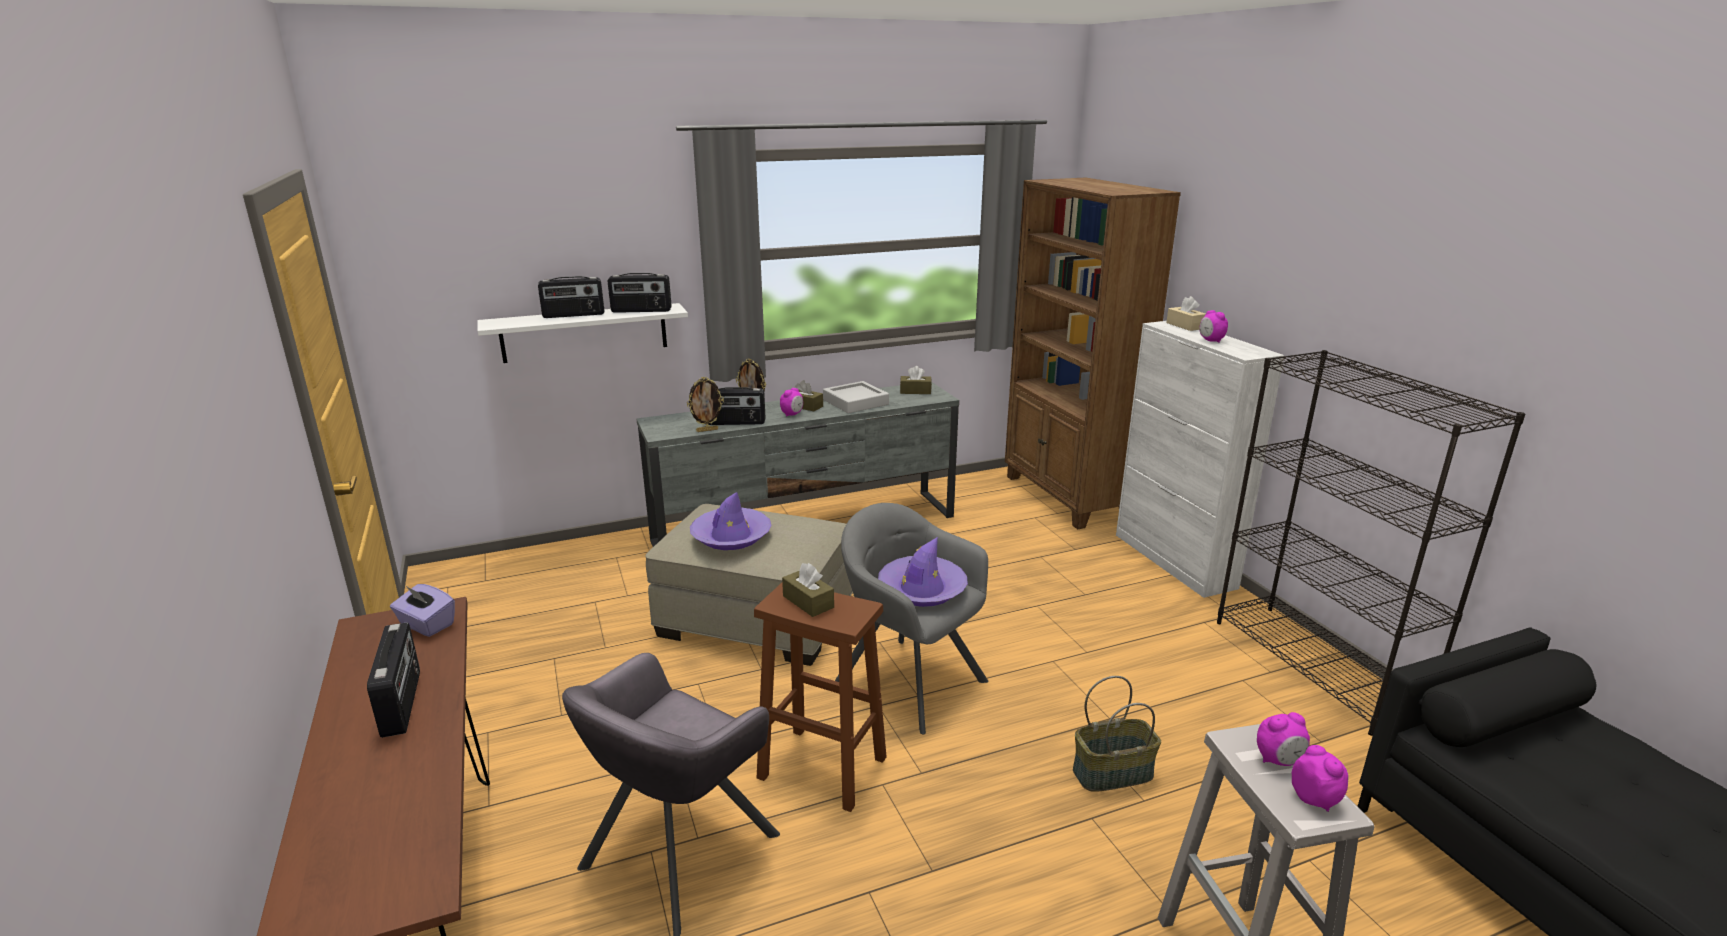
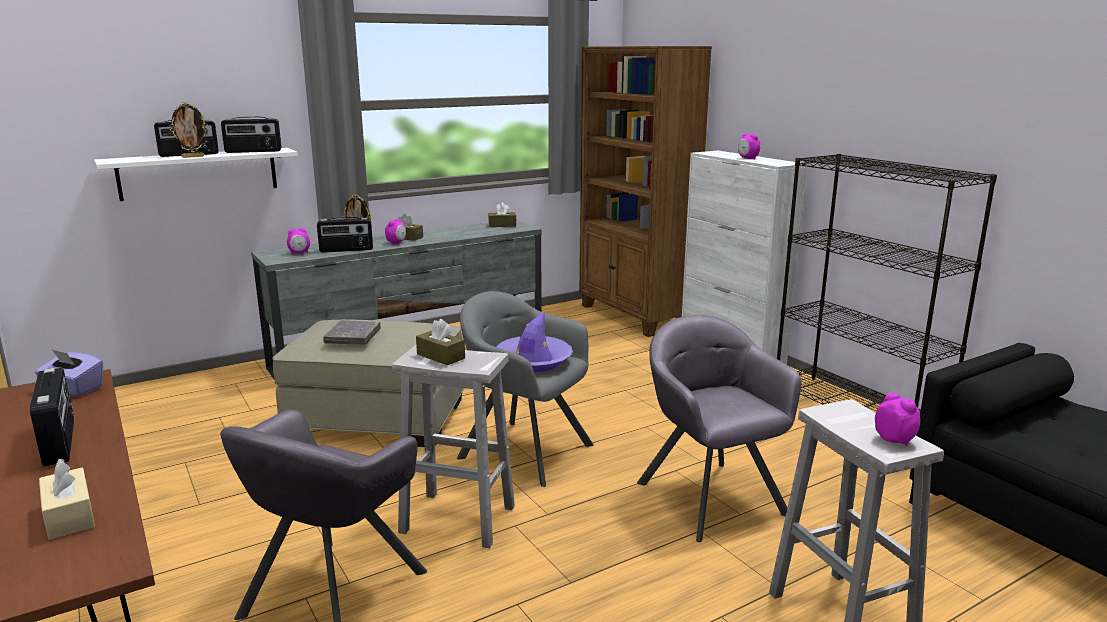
camera: 10 degrees left, 5 degrees down
(707, 430) = (320, 255): picture frame -> picture frame (193, 157)
(731, 536) = (352, 336): purple hat -> grey book
(824, 768) = (460, 519): brown stool -> white stool
(855, 402) = (451, 233): grey tray -> none
(1112, 772) = (711, 497): basket -> grey armchair
(1185, 326) = (724, 153): beige tissue box -> beige tissue box (69, 516)
(1278, 760) = (860, 420): alarm clock -> alarm clock (299, 253)

